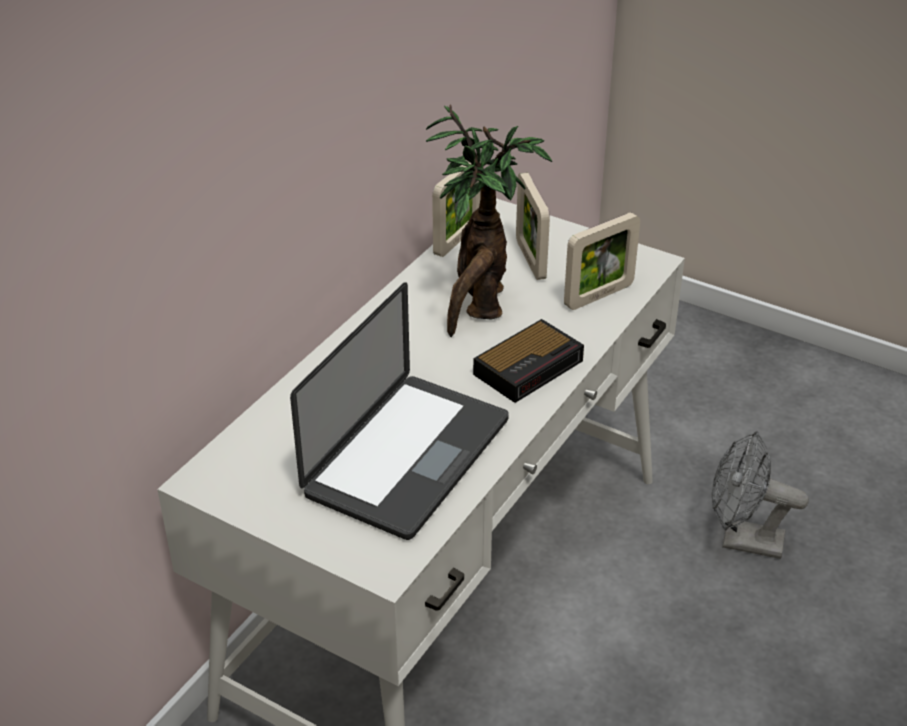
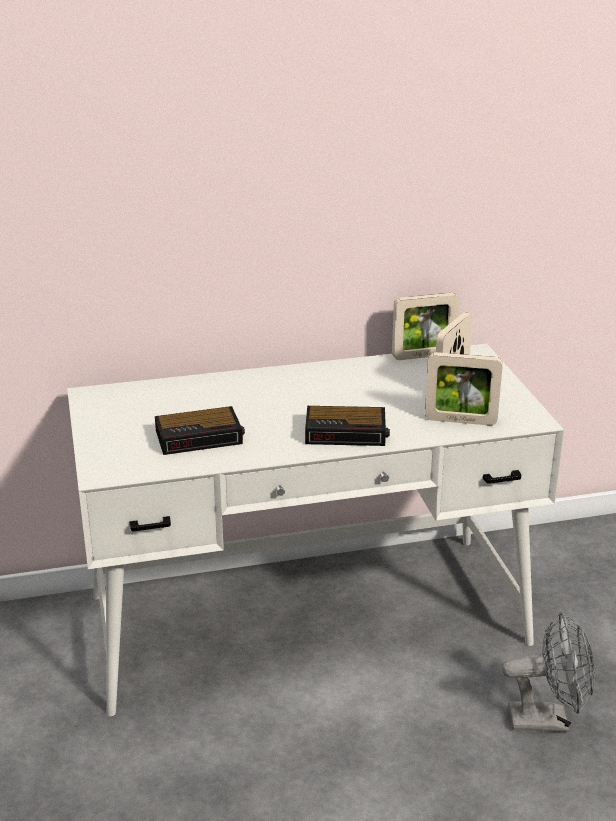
camera: 45 degrees right, 10 degrees down
(408, 457) = (201, 437): laptop -> alarm clock
(479, 308) = (372, 392): potted plant -> none
(742, 541) = (548, 720): grey fan -> grey fan turned 120 degrees clockwise

